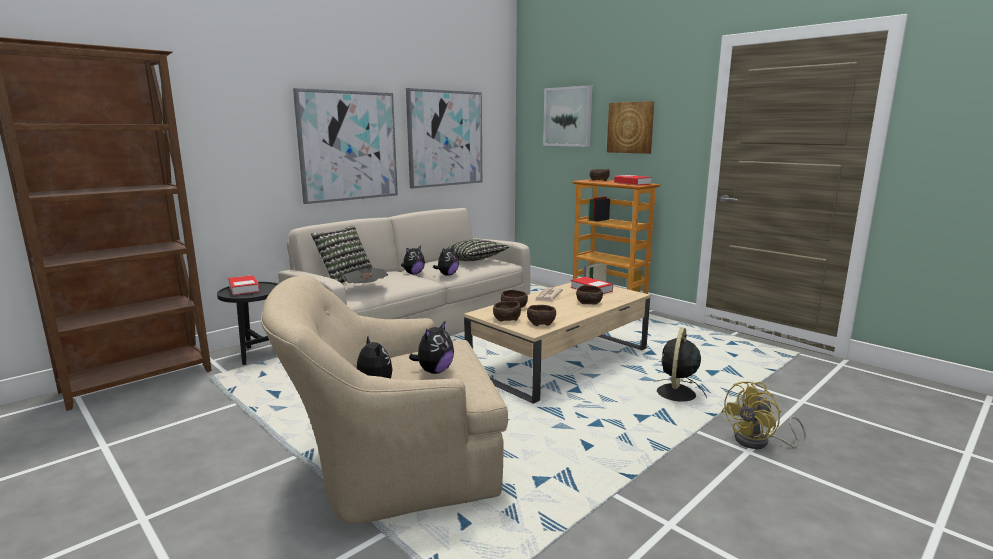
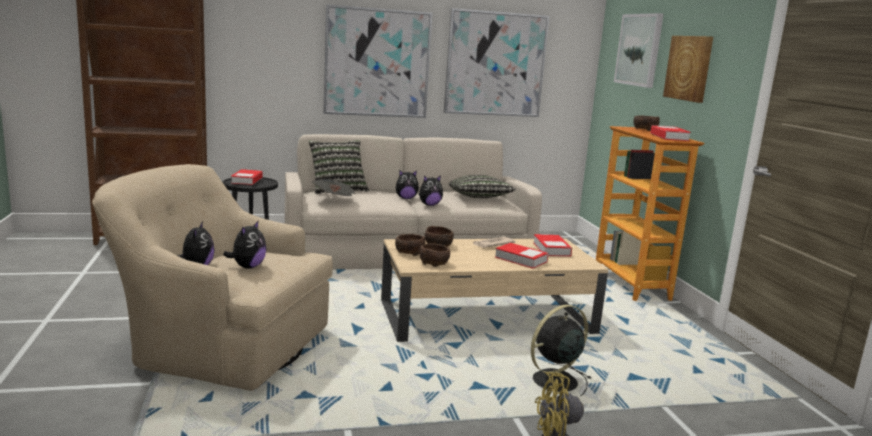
camera: 30 degrees right, 0 degrees up
(434, 371) = (247, 267): plush toy -> plush toy turned 45 degrees counterclockwise
(589, 302) = (520, 259): brown bowl -> book

